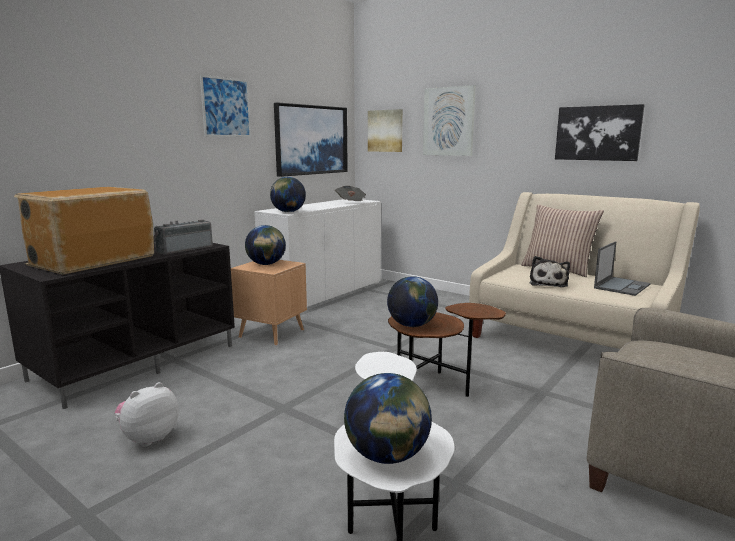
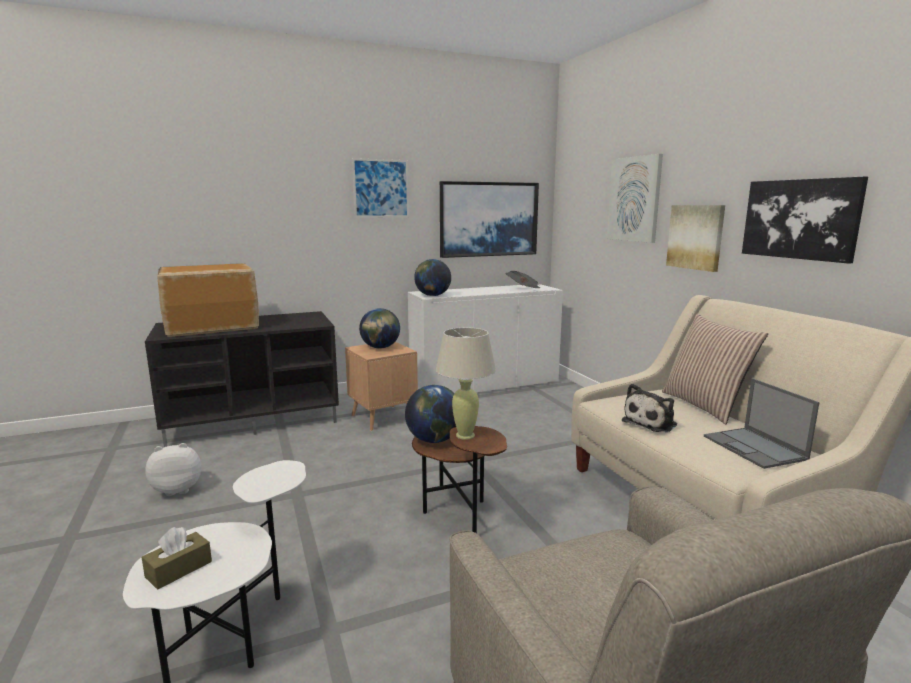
camera: 30 degrees right, 0 degrees up
(183, 249) = (293, 325): radio -> none
(385, 131) = (577, 209): picture -> picture (696, 237)
(387, 455) = (179, 569): globe -> brown tissue box
(464, 310) = (465, 435): none -> beige table lamp
(622, 286) = (755, 448): laptop -> laptop turned 90 degrees clockwise

